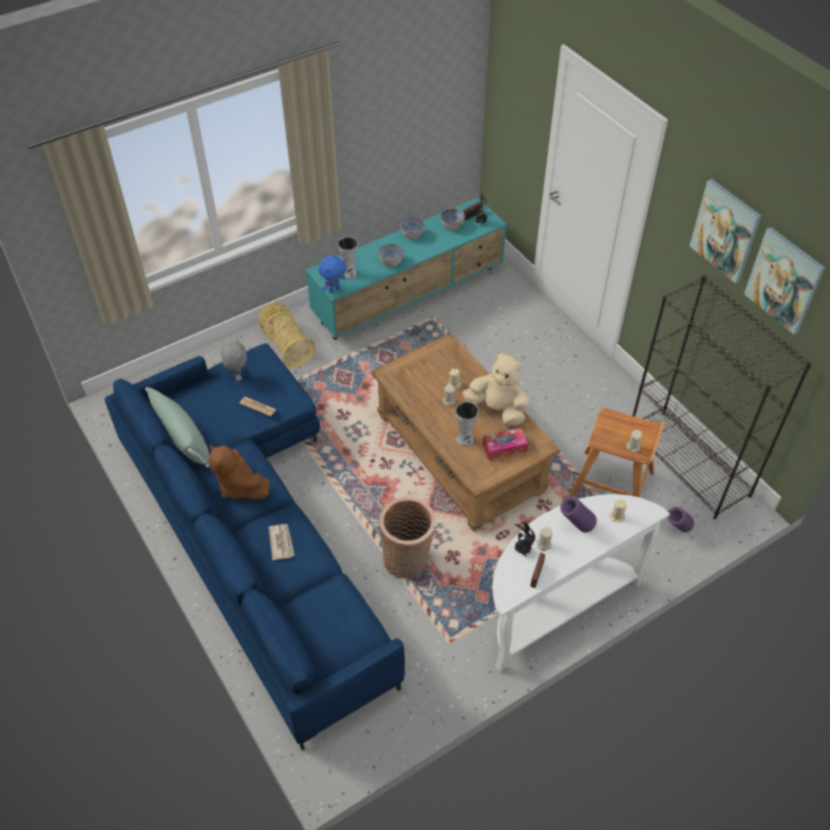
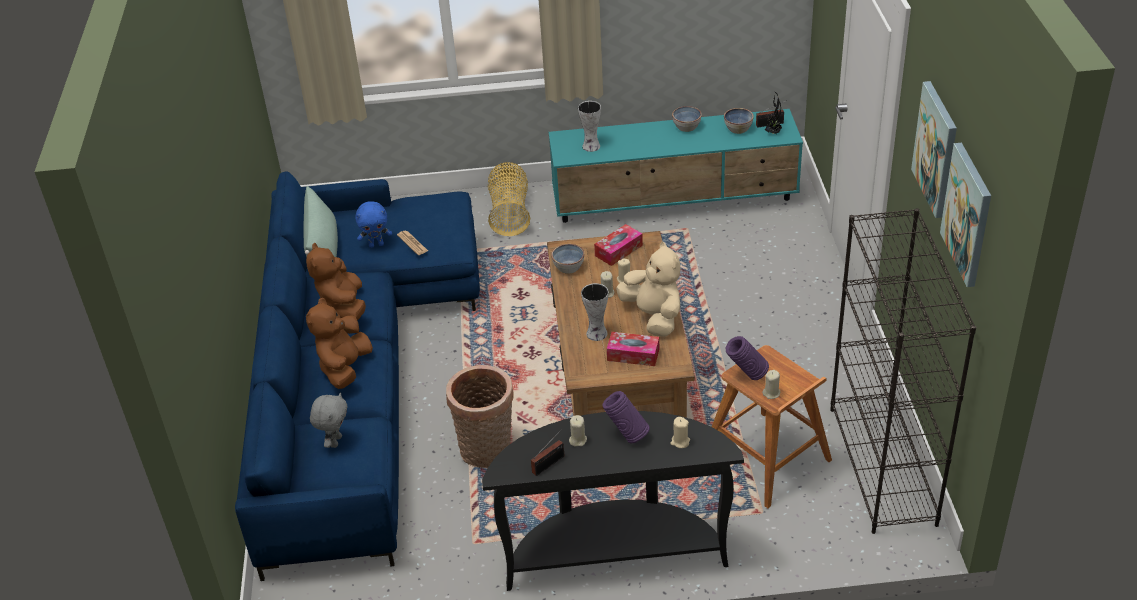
camera: 30 degrees right, 10 degrees down
(237, 376) = (414, 211): grey plush toy -> grey plush toy (335, 441)
(281, 542) = (345, 368): newspaper -> brown plush toy
(334, 289) = (564, 157): blue plush toy -> blue plush toy (376, 244)
(390, 262) = (643, 146): bowl -> bowl (568, 267)
(432, 360) = (618, 250): none -> tissue box
(521, 550) = (549, 437): potted plant -> none
(555, 607) = (614, 552): white console table -> black console table
(677, 530) = (816, 527): purple vase -> purple vase (746, 375)

